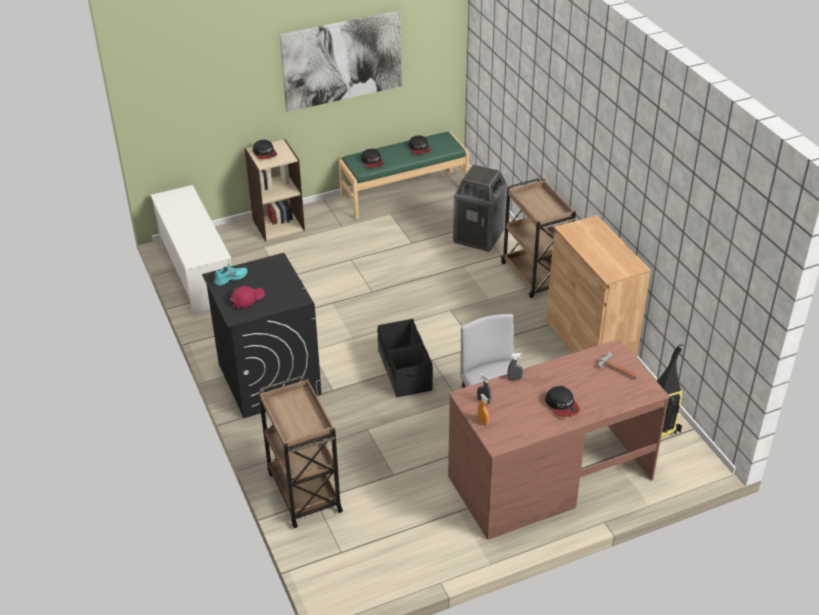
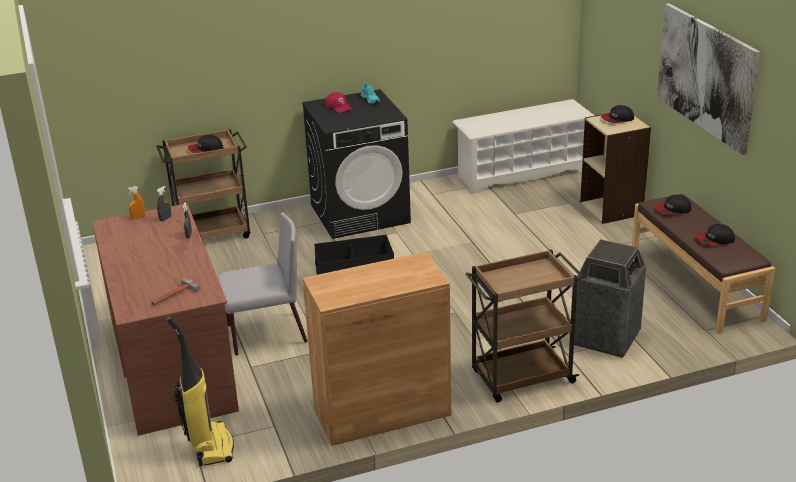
camera: 95 degrees right, 10 degrees down
(404, 193) = (696, 285): green bench -> brown bench
(562, 405) = (138, 258): cap -> cap (205, 149)

